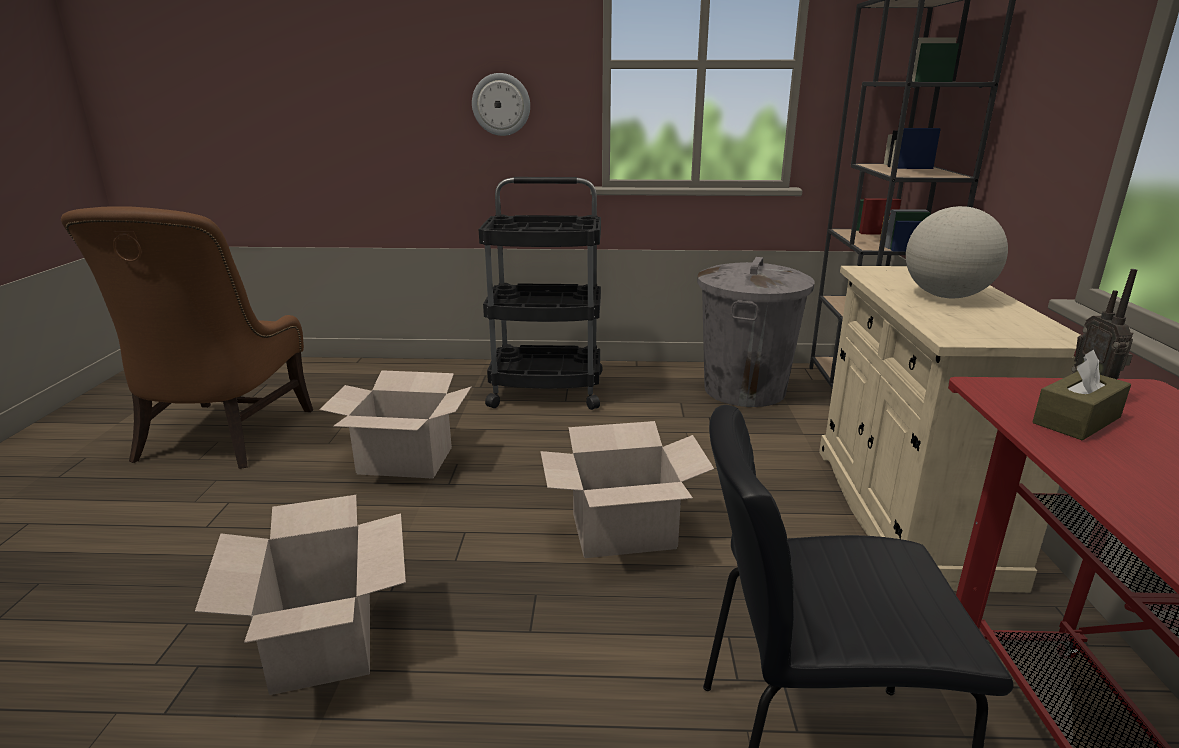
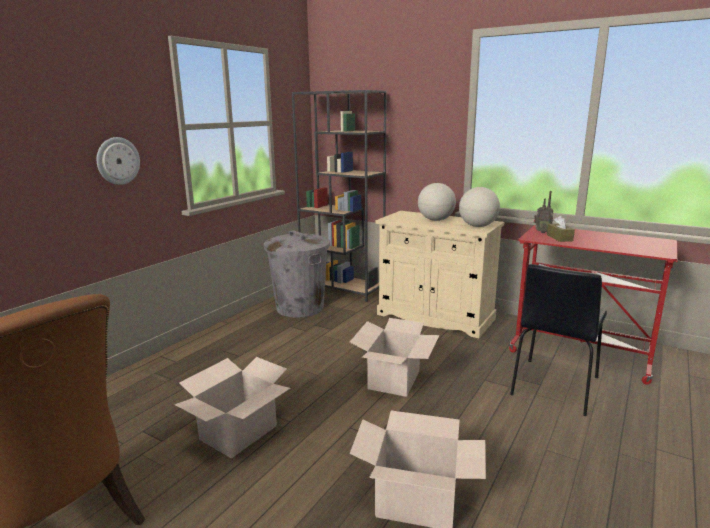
camera: 60 degrees left, 5 degrees down
(546, 390) = (215, 357): black cart -> none
(985, 331) = (478, 226): none -> globe

